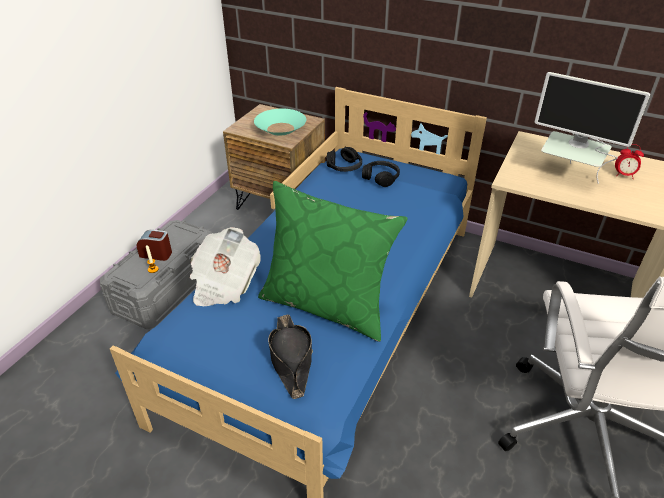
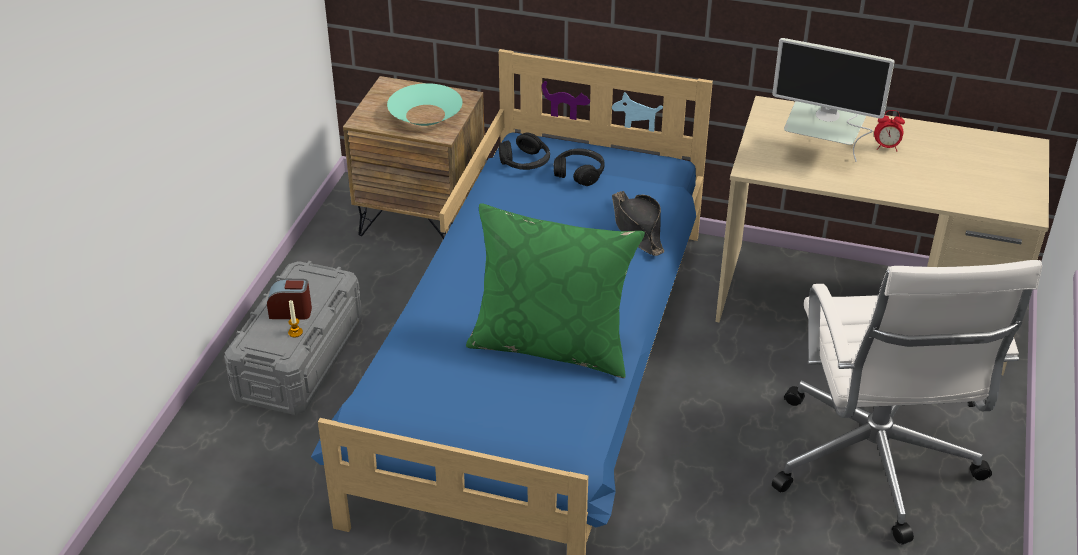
camera: 10 degrees left, 0 degrees up
(224, 283) = (417, 335): newspaper -> none
(291, 359) = (527, 409): black hat -> black hat (637, 229)

